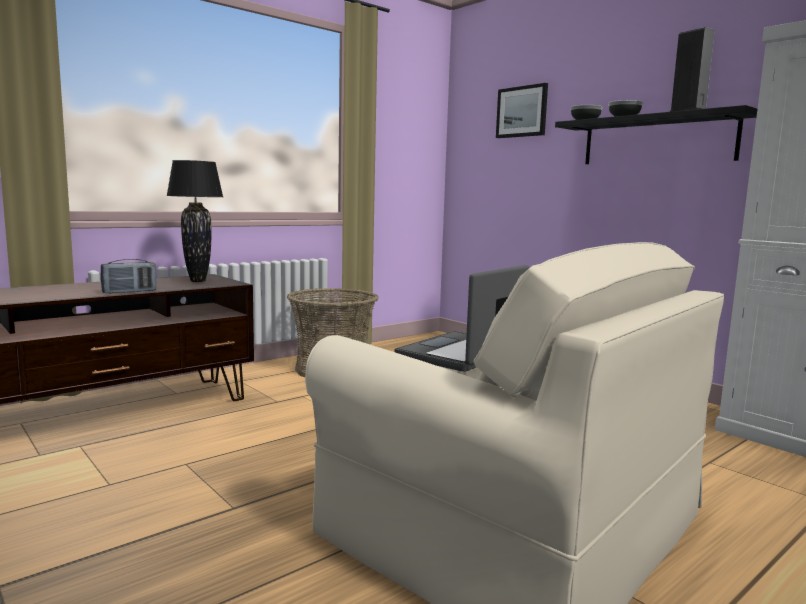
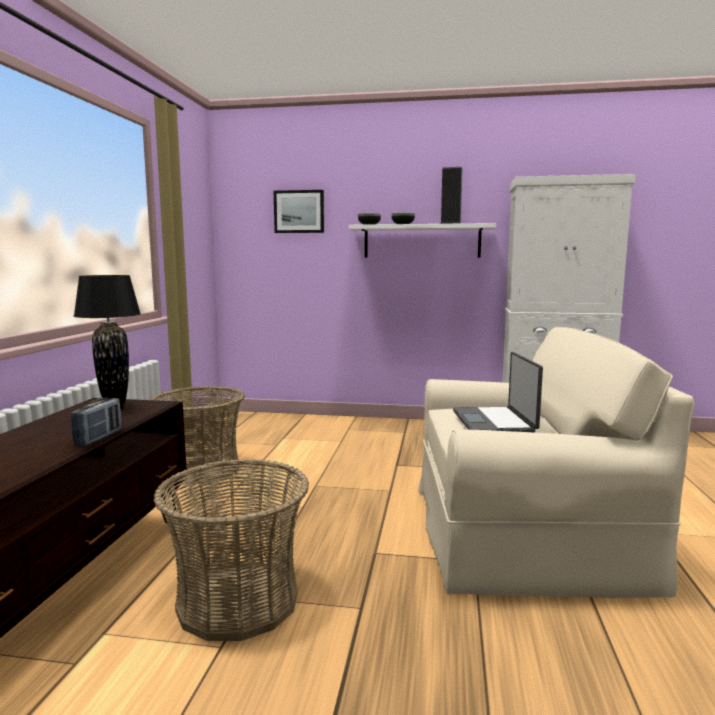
camera: 40 degrees left, 0 degrees up
(173, 463) = (237, 601): none -> basket
(657, 140) = (422, 241): black shelf -> white shelf

